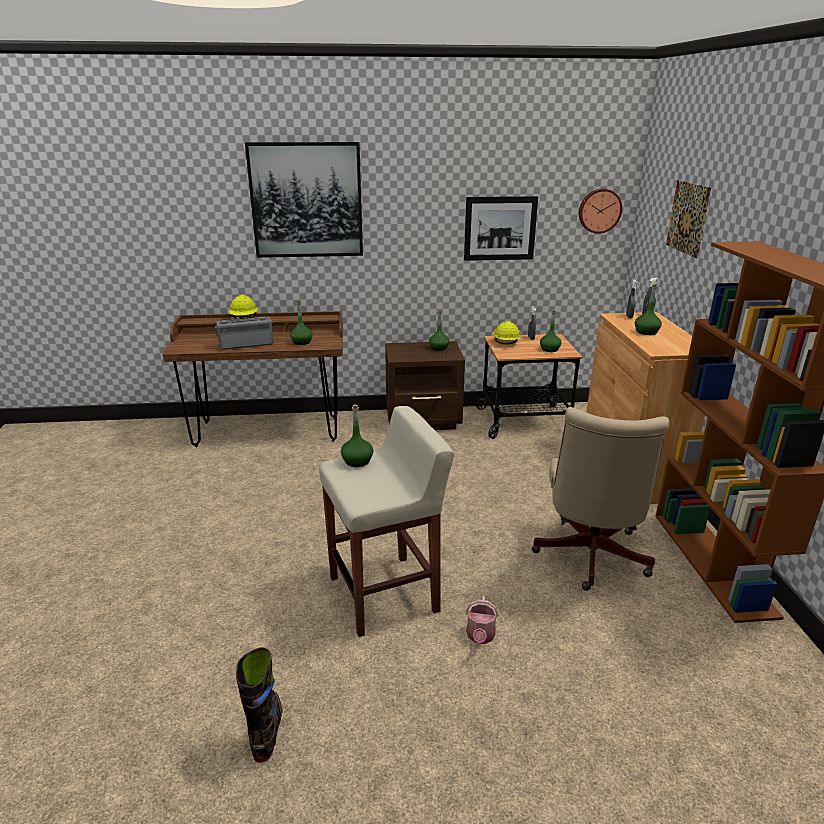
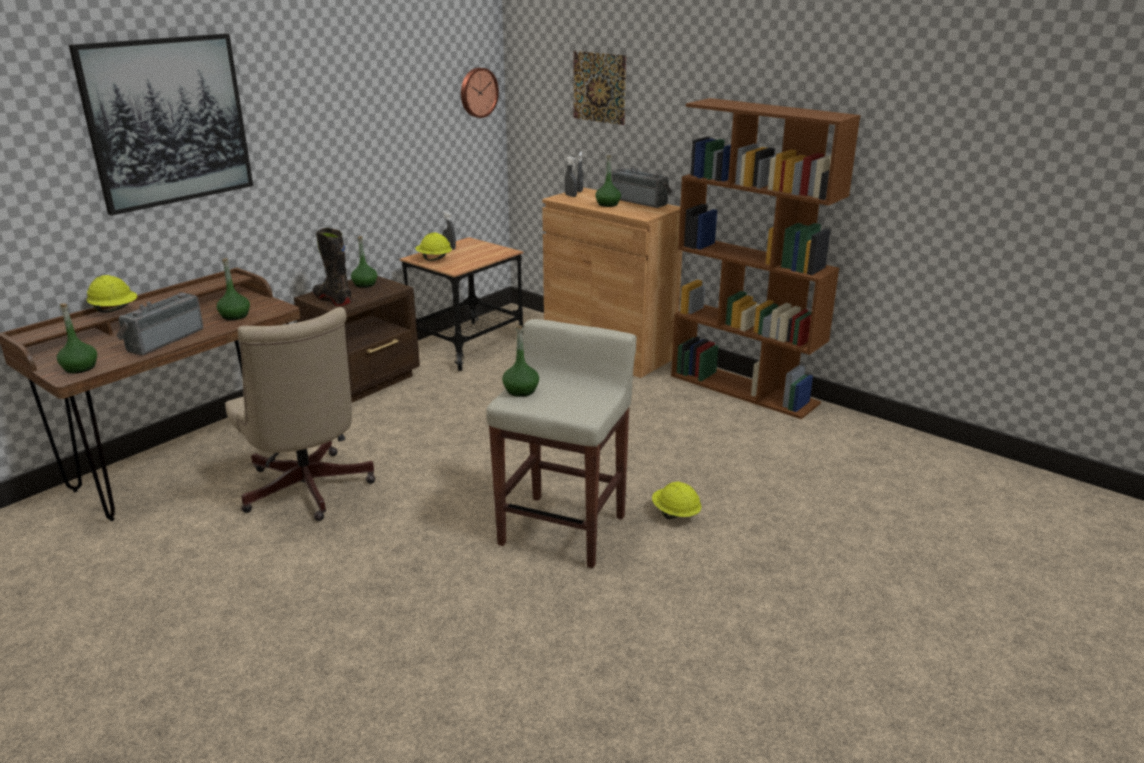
camera: 45 degrees left, 0 degrees up
(267, 730) = (627, 667): black boot -> black boot (332, 300)
(480, 636) = (675, 514): watering can -> yellow hard hat
(500, 228) = (392, 126): picture -> none
(550, 349) = (485, 253): green bottle -> green bottle (80, 368)
(589, 558) = (669, 425): beige office chair -> beige office chair (307, 492)
(684, 337) = (641, 201): none -> radio

